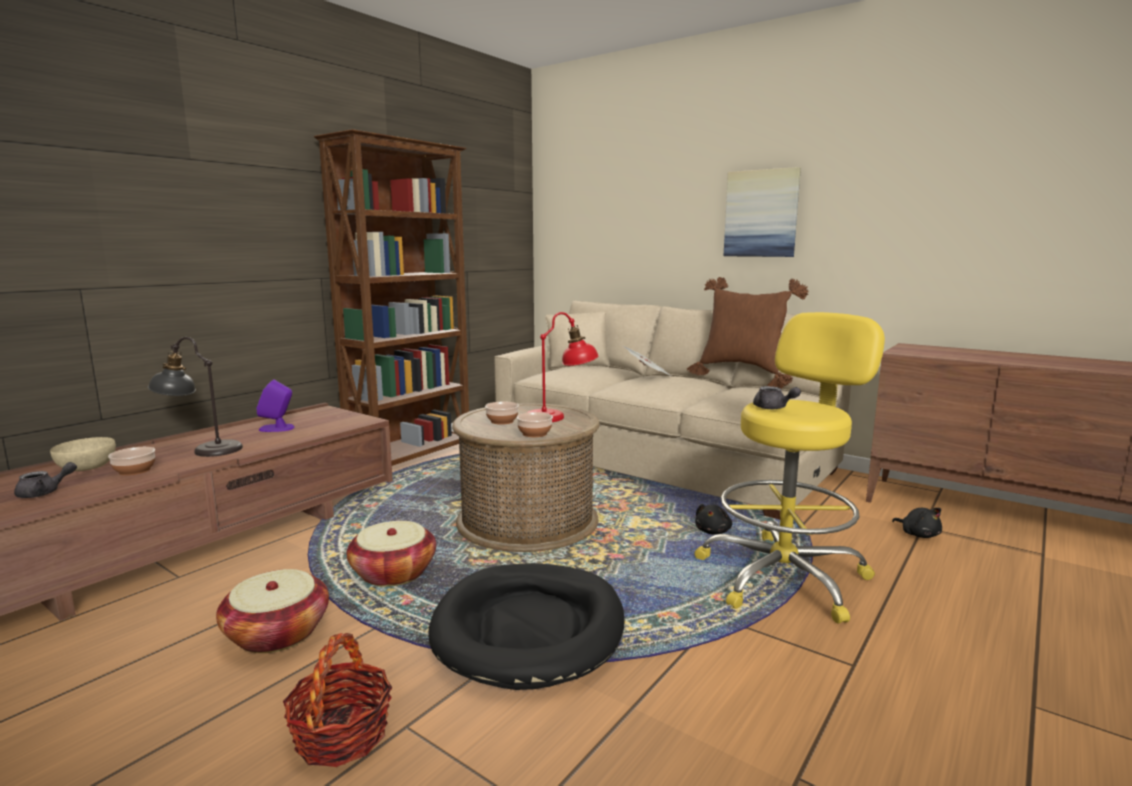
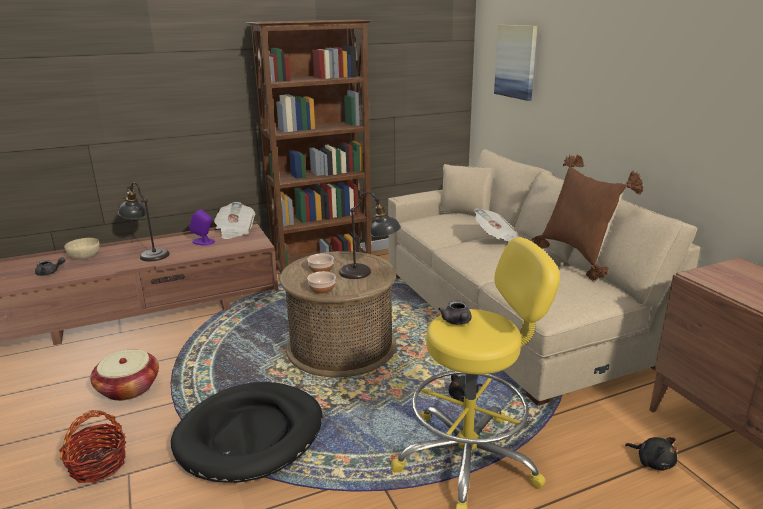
camera: 30 degrees right, 10 degrees up
(134, 470) = (100, 264): bowl -> none
(308, 414) = (235, 231): none -> newspaper
(393, 573) = (221, 365): basket -> none
(560, 415) = (369, 272): red table lamp -> grey table lamp
(761, 213) = (638, 91): picture -> picture (516, 61)
(918, 534) = (653, 462): black plush toy -> black plush toy turned 45 degrees counterclockwise

